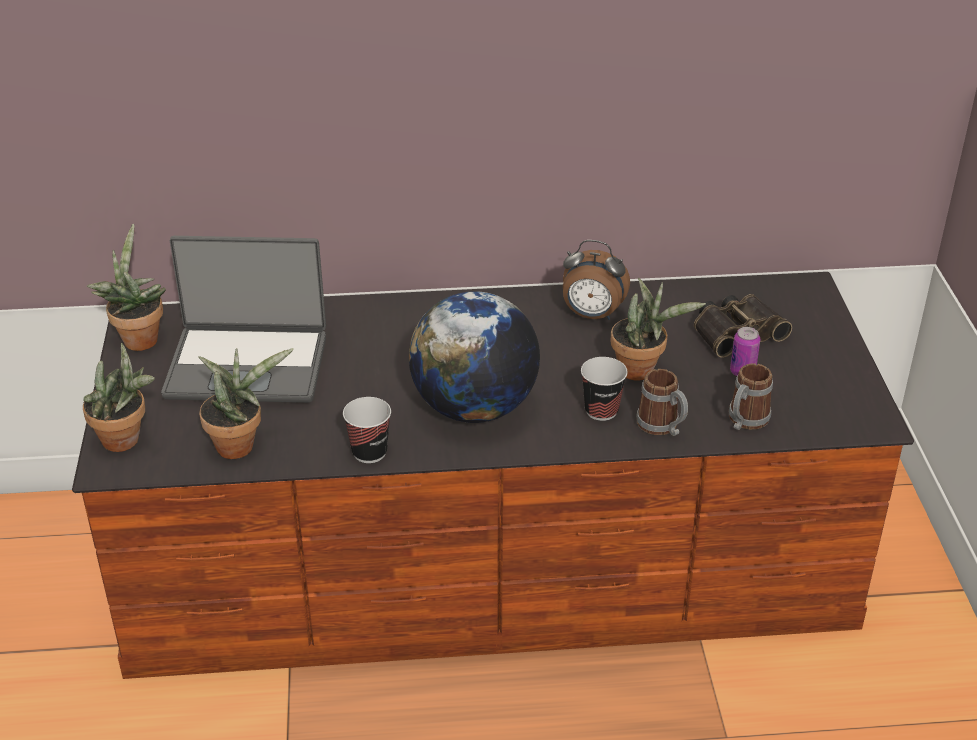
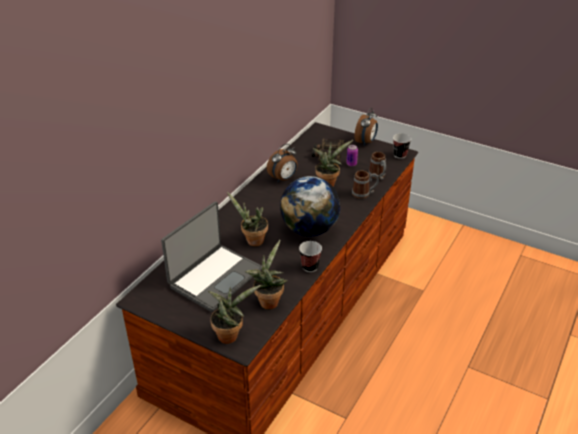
camera: 55 degrees left, 0 degrees up
(138, 338) = (154, 304): potted plant -> potted plant (252, 241)
(601, 410) = (341, 202): cup -> cup (400, 155)
(845, 358) = (366, 142): none -> alarm clock

